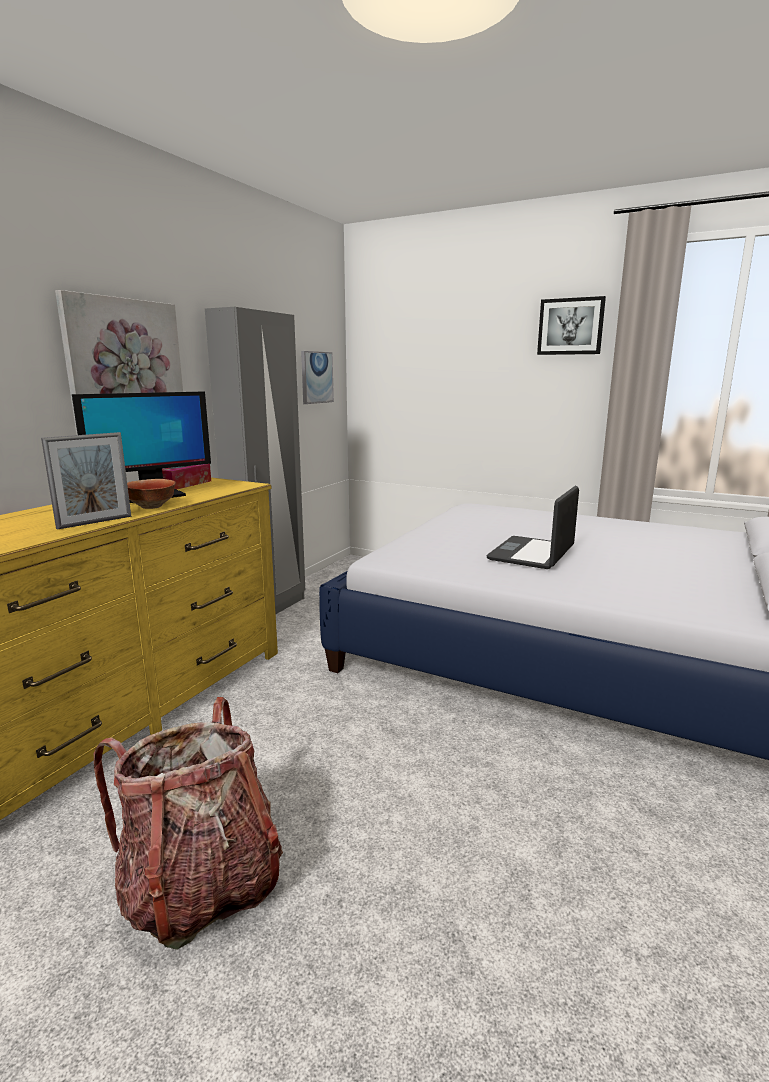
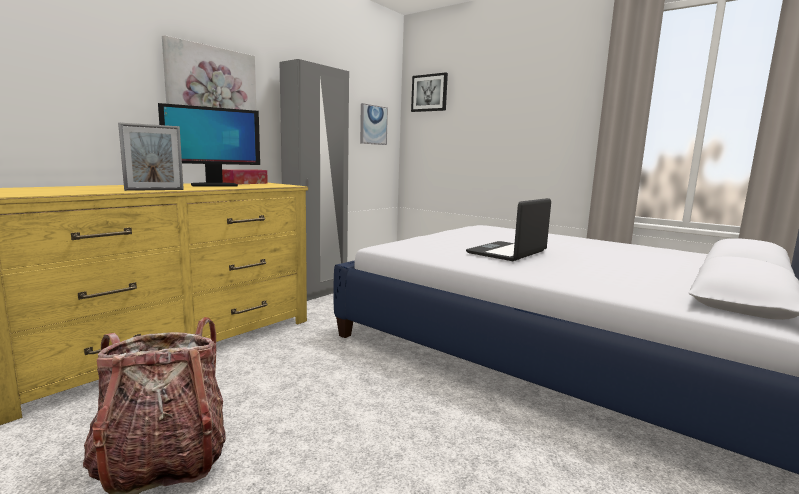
camera: 10 degrees right, 5 degrees down
(152, 507) = (206, 188): bowl -> none
(570, 326) = (569, 83): picture -> picture (429, 93)

